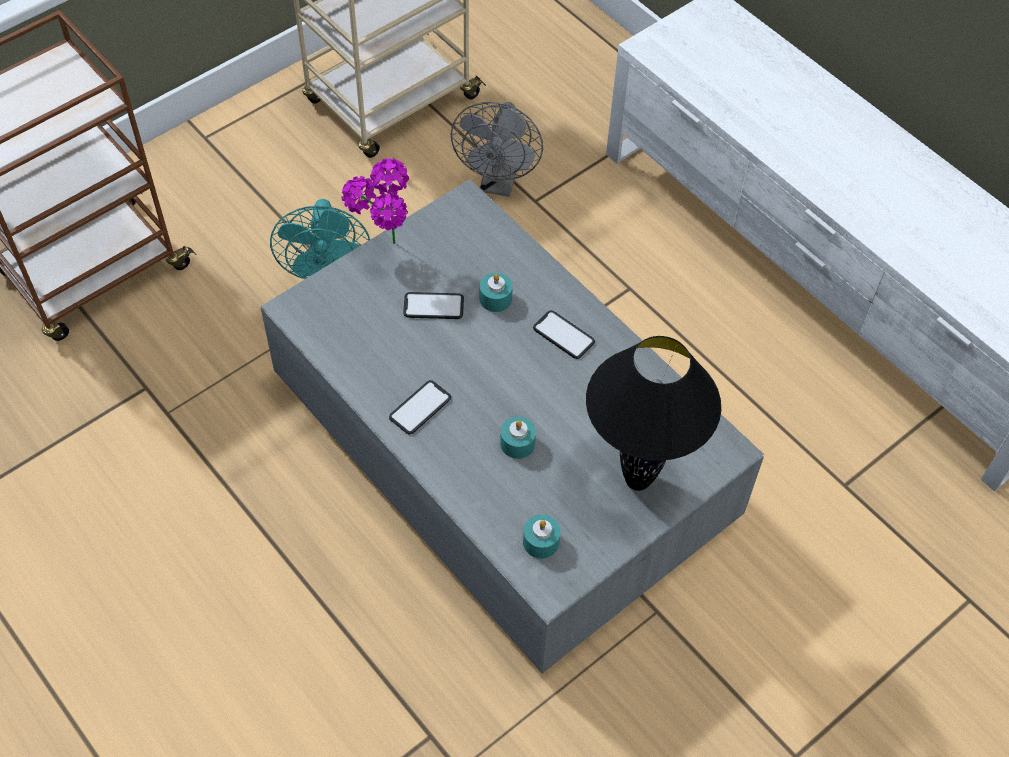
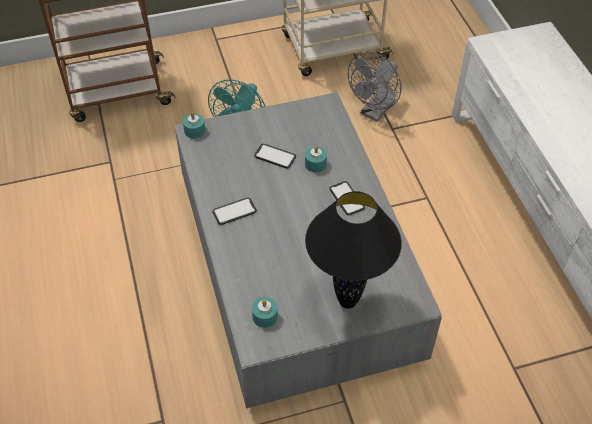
camera: 25 degrees right, 5 degrees down
(384, 252) = (262, 117): potted plant -> none
(517, 443) = (282, 252): turquoise candle -> turquoise candle (194, 130)

